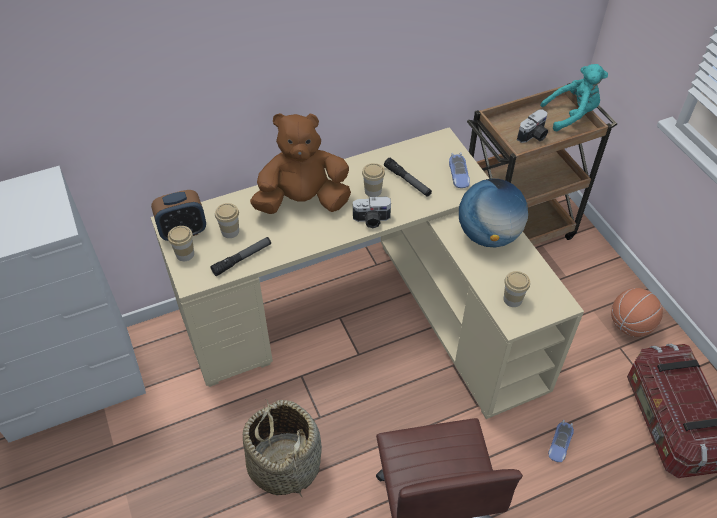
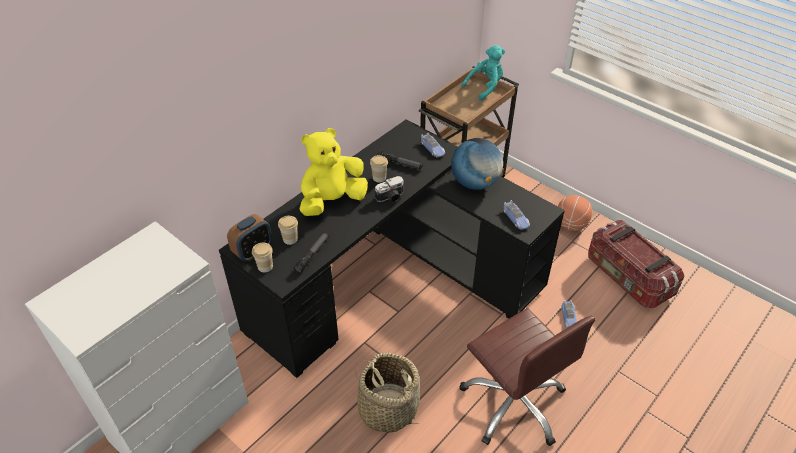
camera: 25 degrees left, 5 degrees down
(303, 201) = (332, 201): brown plush toy -> yellow plush toy
(371, 315) = (392, 281): beige desk -> black desk
(512, 299) = (516, 218): cup -> toy car
(533, 136) = (468, 108): camera -> none

